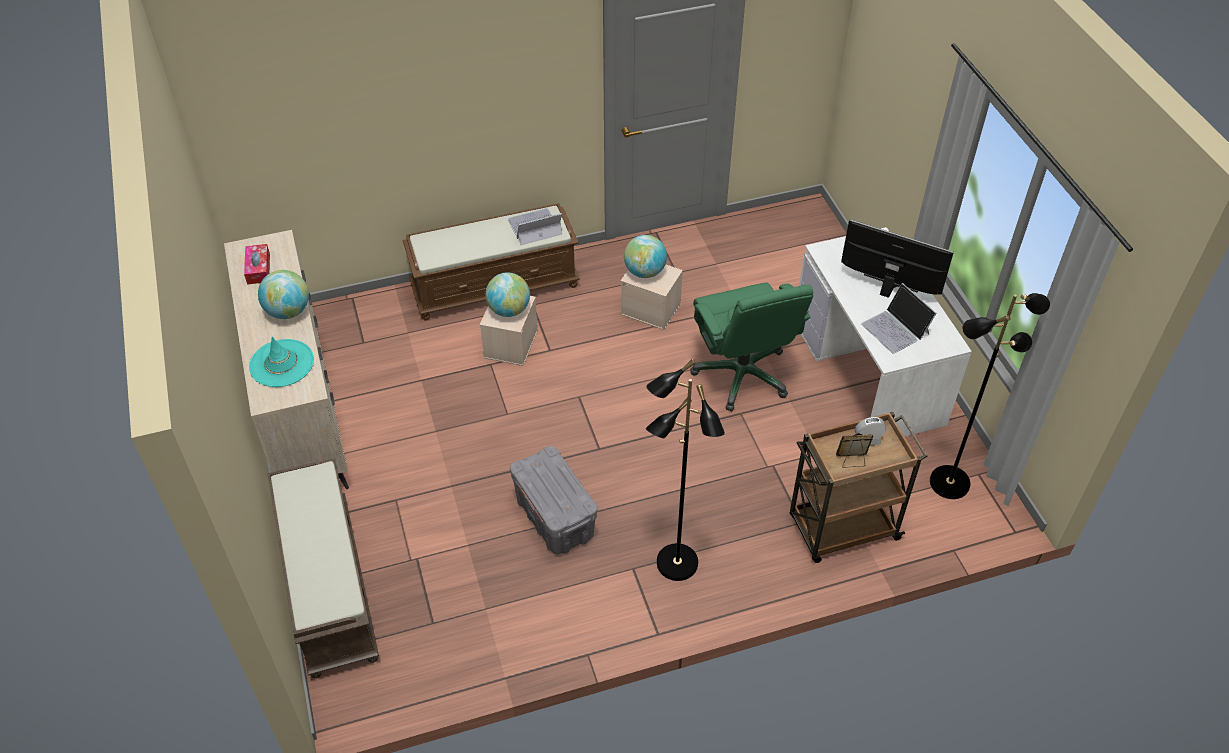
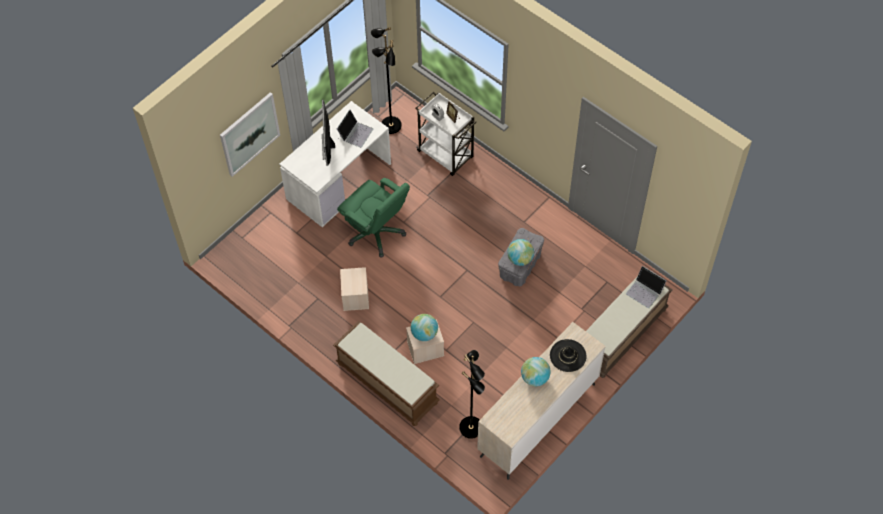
camera: 120 degrees left, 10 degrees up
(258, 269) = (517, 415): tissue box -> none
(281, 363) = (568, 355): turquoise hat -> black hat
(534, 227) = (364, 344): laptop -> laptop (645, 291)
(645, 272) = (353, 285): globe -> globe (520, 259)
(676, 564) = (510, 207): black floor lamp -> black floor lamp (471, 427)
(742, 374) = (376, 232): green office chair -> green office chair turned 90 degrees clockwise
(841, 529) = (446, 155): brown cart -> white cart
(910, 128) = (249, 134): none -> picture

